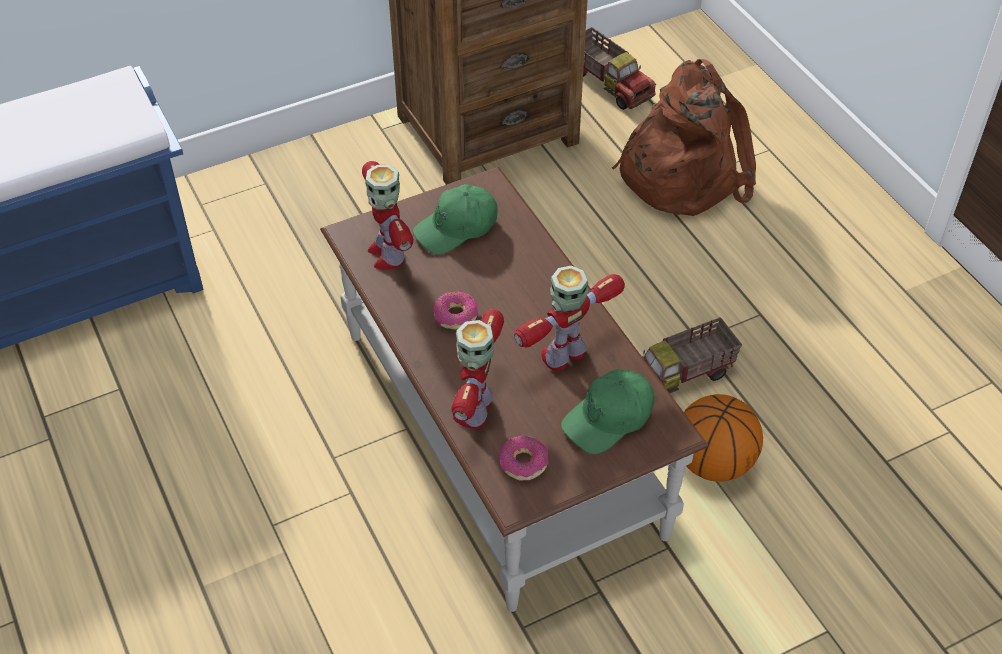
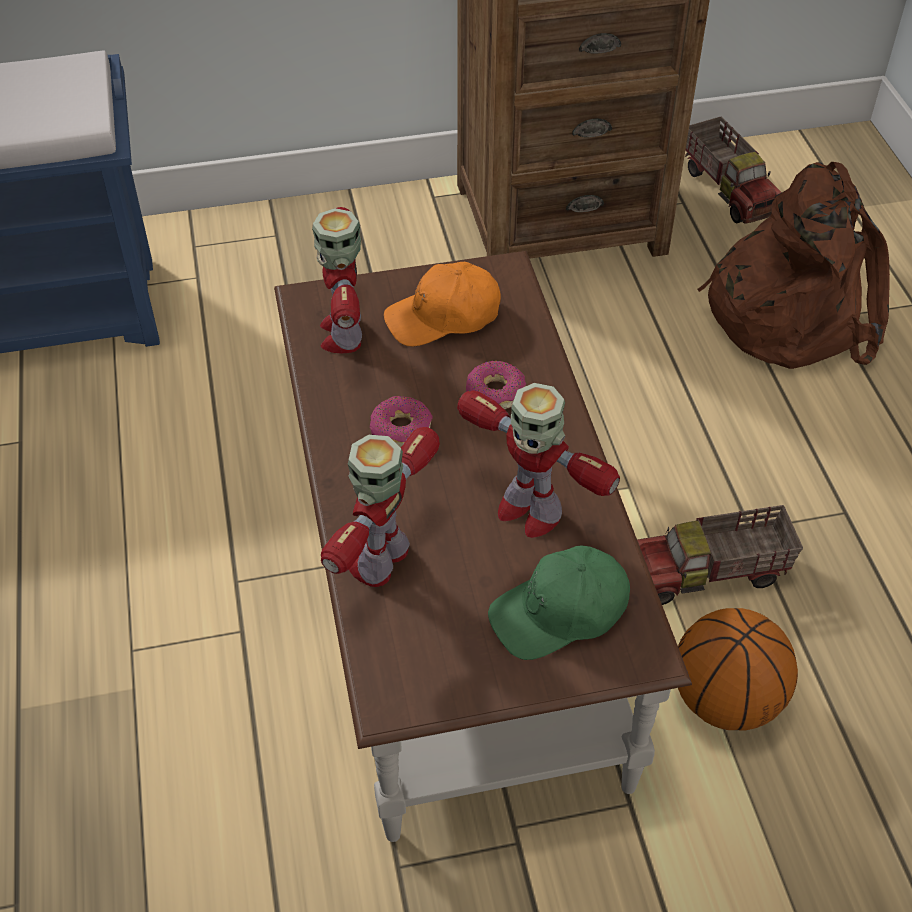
camera: 15 degrees right, 0 degrees up
(456, 228) = (443, 317): green cap -> orange cap
(523, 463) = (419, 649): donut -> donut (495, 393)
(564, 354) = (528, 511): toy robot -> toy robot turned 120 degrees counterclockwise

